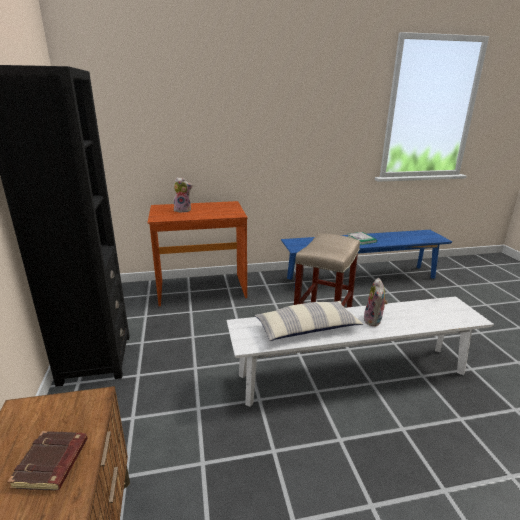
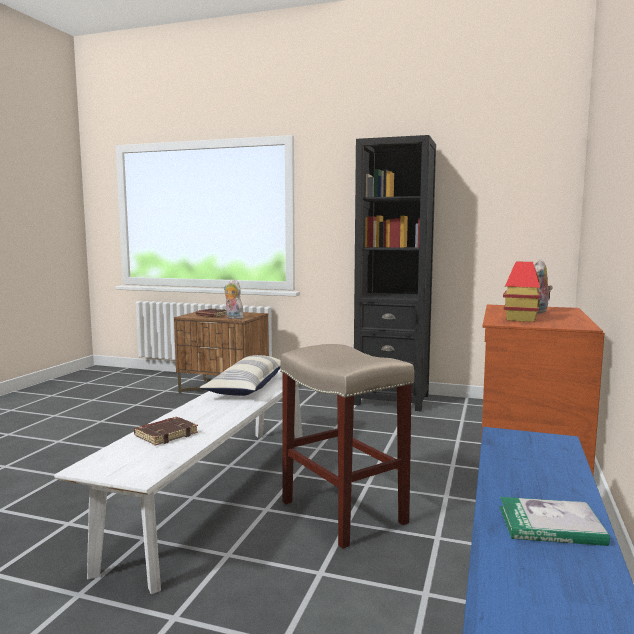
camera: 120 degrees right, 15 degrees down
(218, 212) = (521, 319): none -> toy house
(374, 321) = (206, 412): plush toy -> plush toy (233, 318)
(418, 317) = (166, 435): none -> brown book

